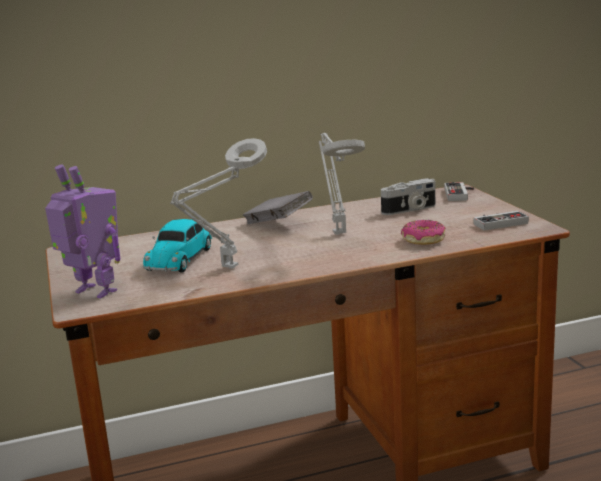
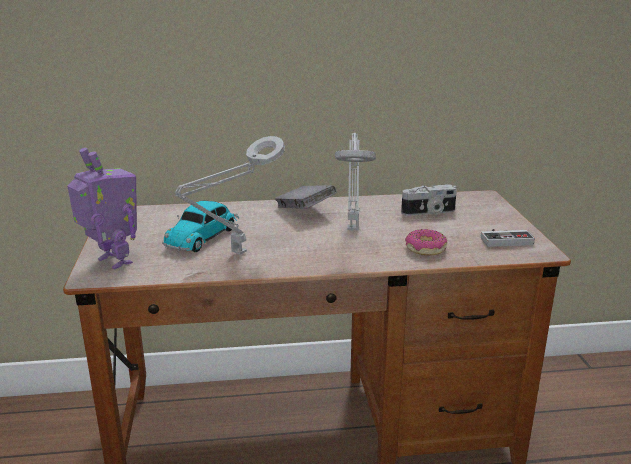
camera: 10 degrees right, 5 degrees up
(460, 194) = (483, 201): game controller -> none

